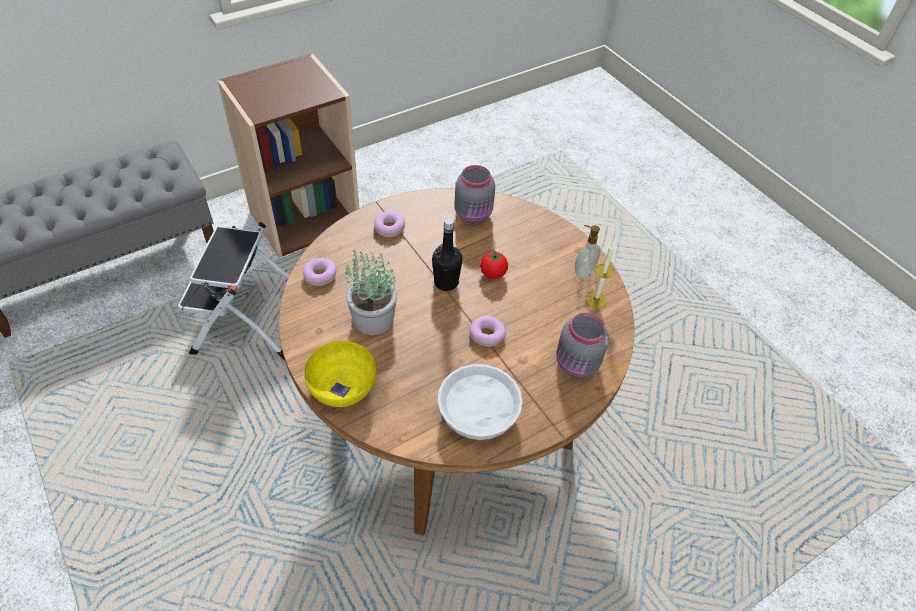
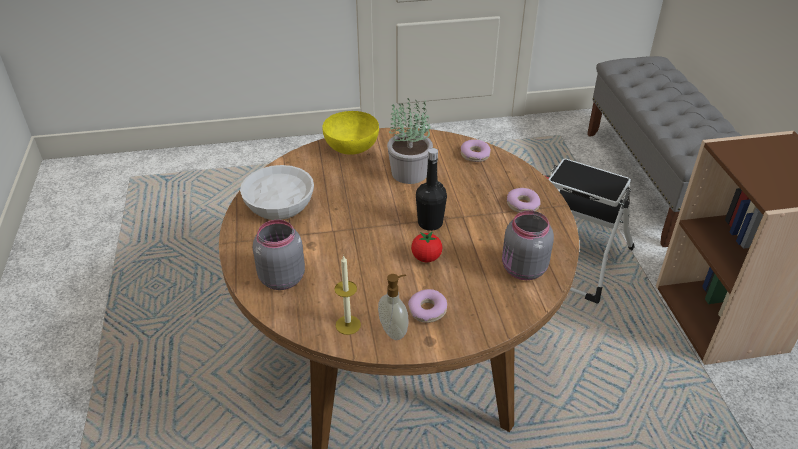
camera: 115 degrees right, 10 degrees down
(487, 335) = (352, 231): donut -> donut (427, 310)

